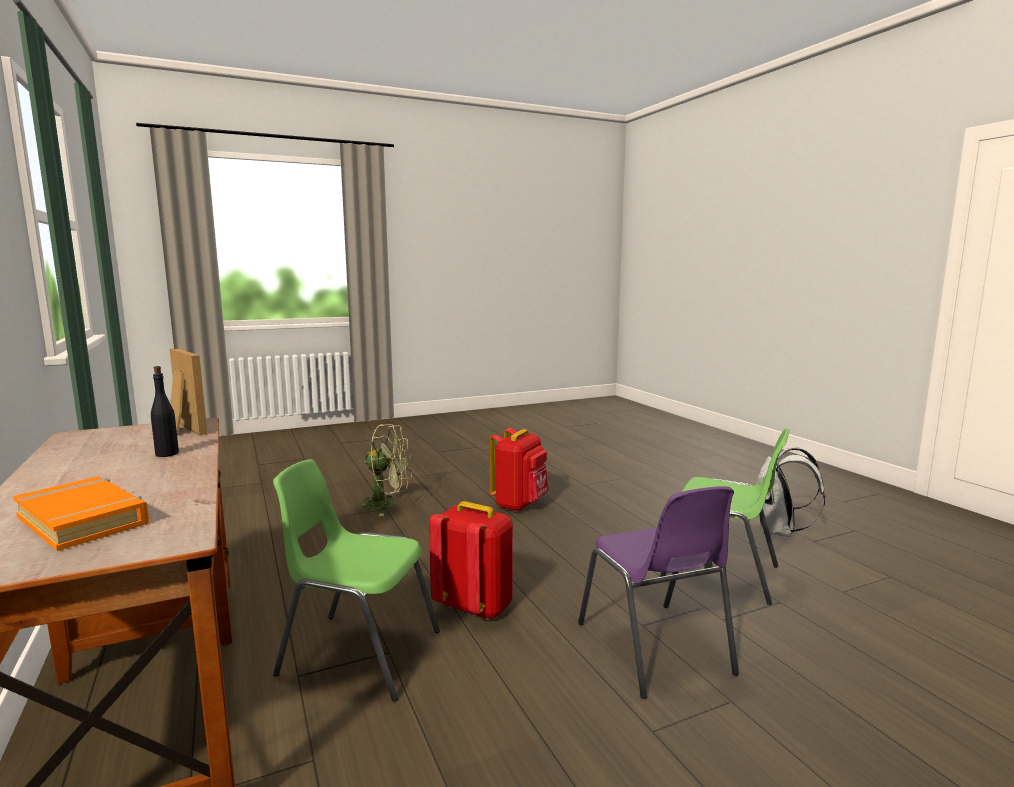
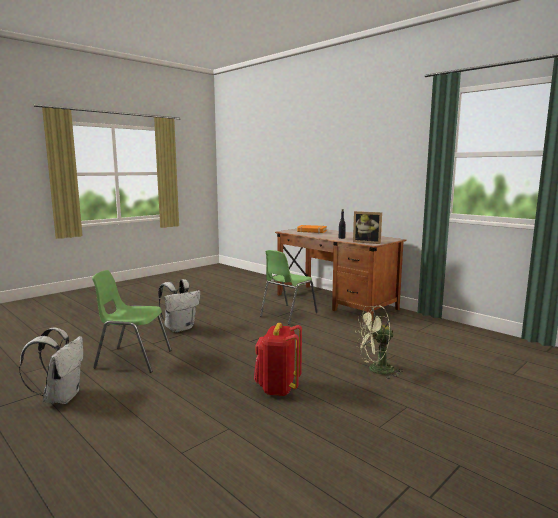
camera: 160 degrees right, 0 degrees up
(358, 652) = (287, 314): green chair -> green chair turned 135 degrees clockwise
(475, 606) = (258, 330): red backpack -> none
(655, 649) = (180, 328): purple chair -> white backpack

